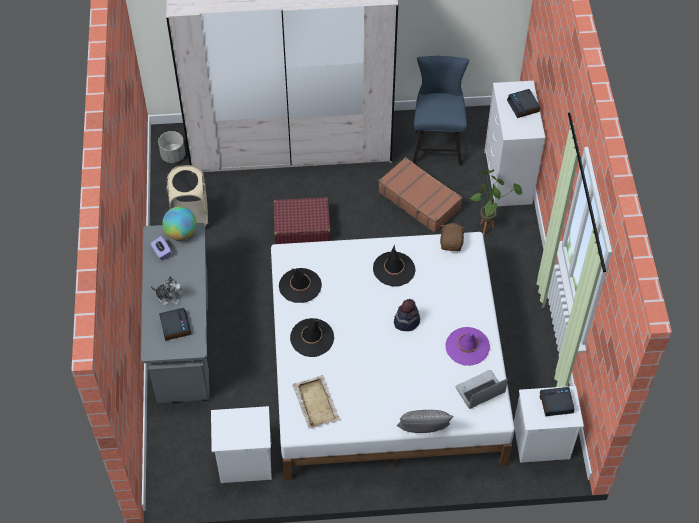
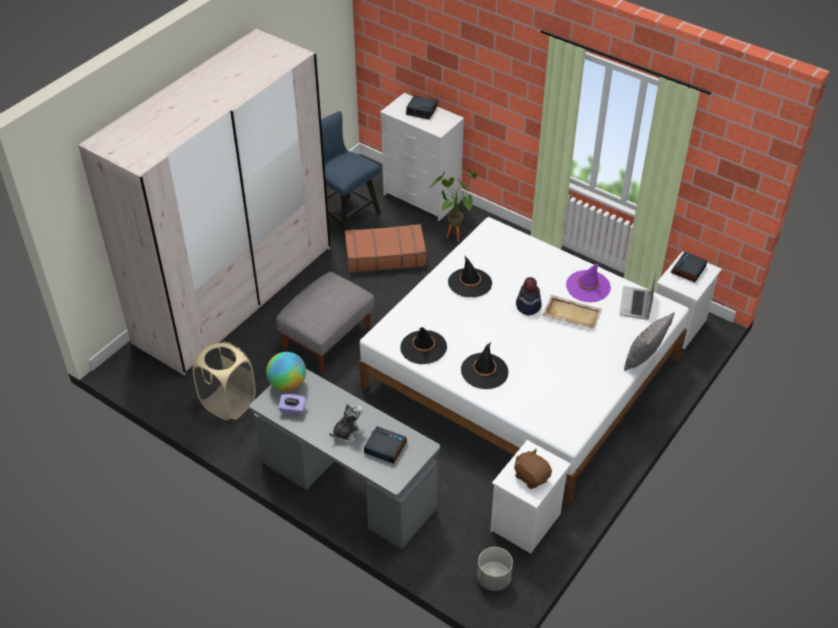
camera: 50 degrees left, 10 degrees down
(173, 155) = (148, 375): grey planter -> grey planter (493, 579)
(301, 226) = (327, 338): red suitcase -> grey ottoman
(316, 402) = (552, 407): beige tray -> beige tray (571, 313)
(451, 243) = (481, 237): brown plush toy -> brown plush toy (531, 476)

